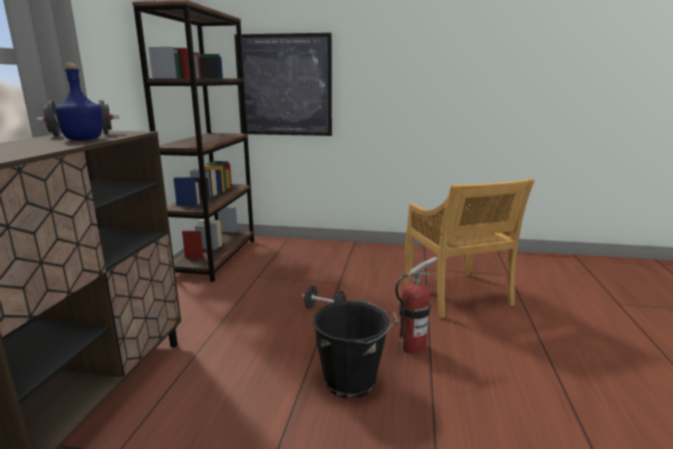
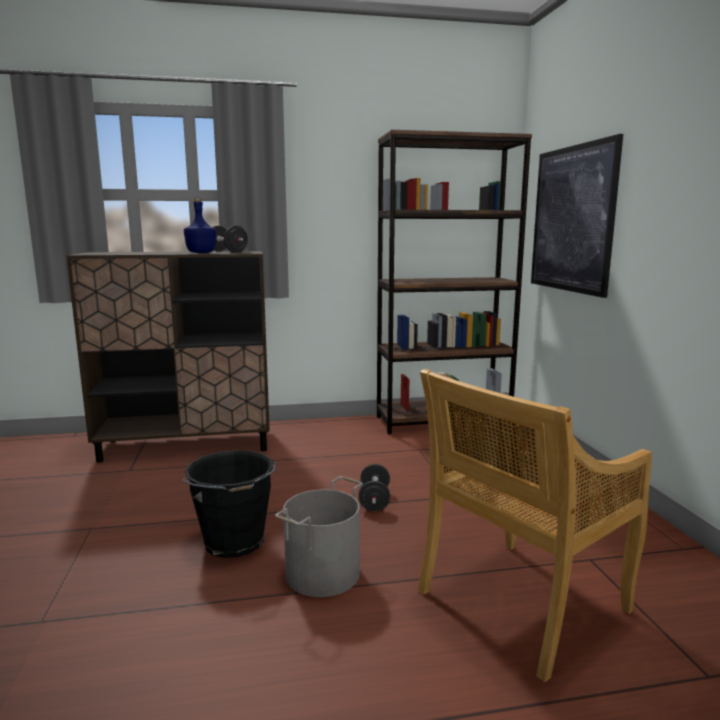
camera: 70 degrees right, 5 degrees down
(412, 346) = (323, 574): fire extinguisher -> grey bucket

